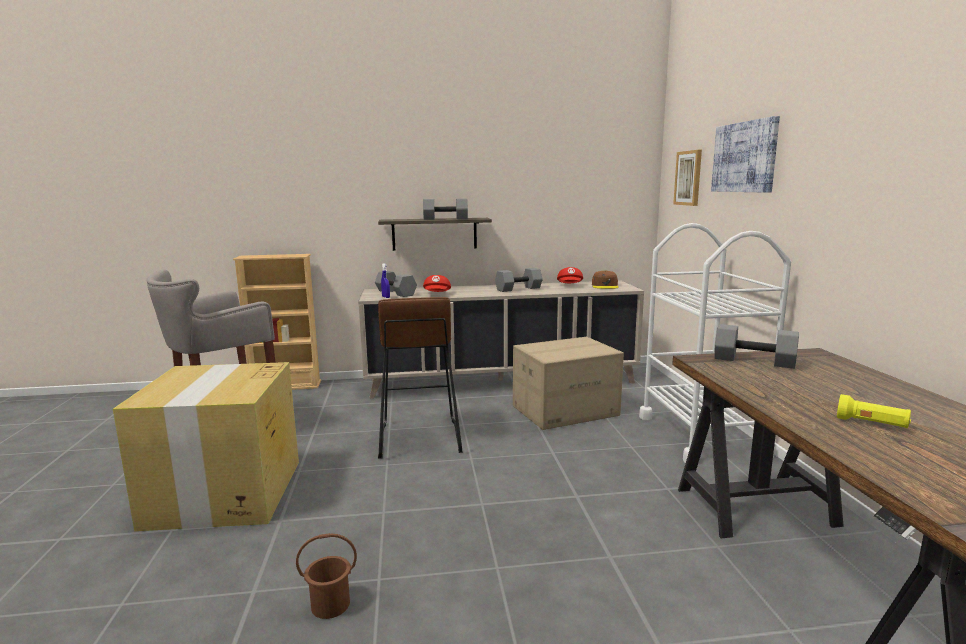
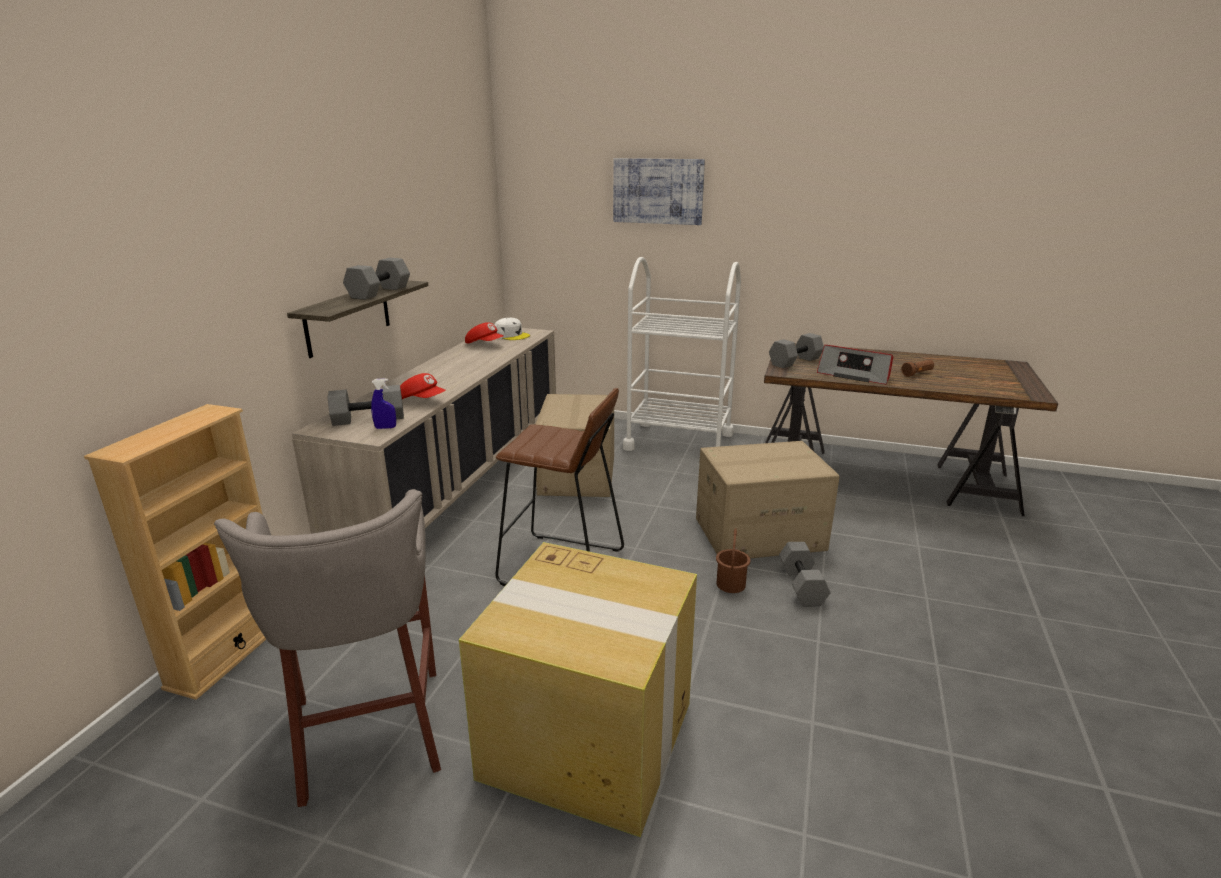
camera: 65 degrees left, 10 degrees up
(331, 605) = (847, 673): brown bucket -> brown bucket (731, 584)
(518, 289) = (463, 364): grey dumbbell -> grey dumbbell (803, 586)
(557, 513) = (759, 534): none -> cardboard box
(605, 286) = (511, 335): brown cap -> white cap
(688, 178) = (563, 206): picture -> none
(770, 390) = (855, 375): none -> radio
(871, 424) = (917, 373): yellow flashlight -> brown flashlight

